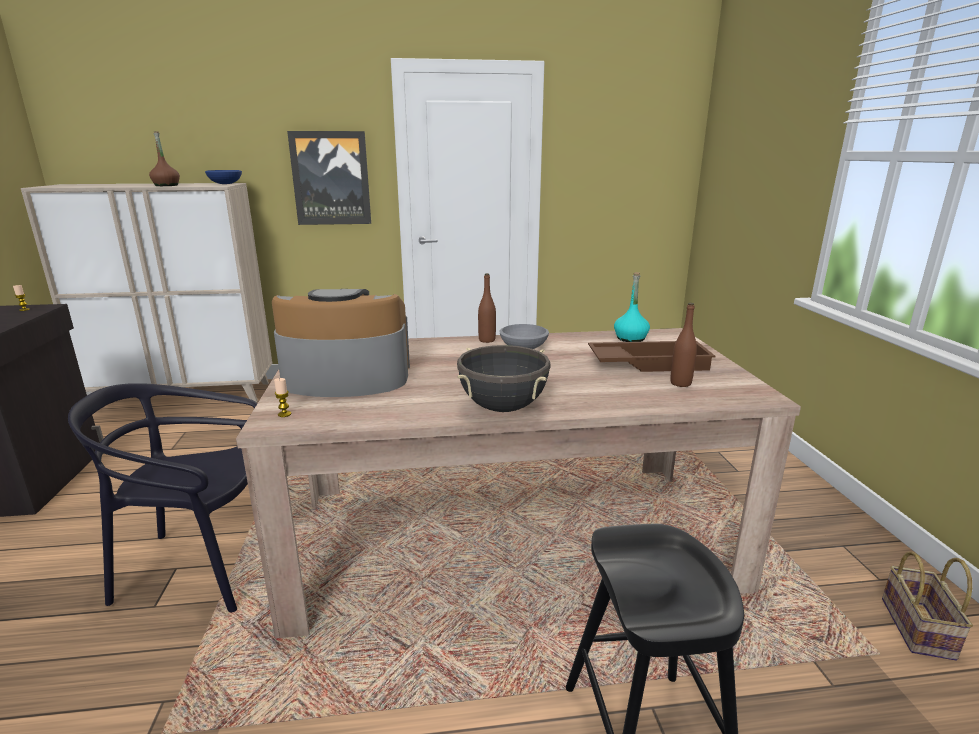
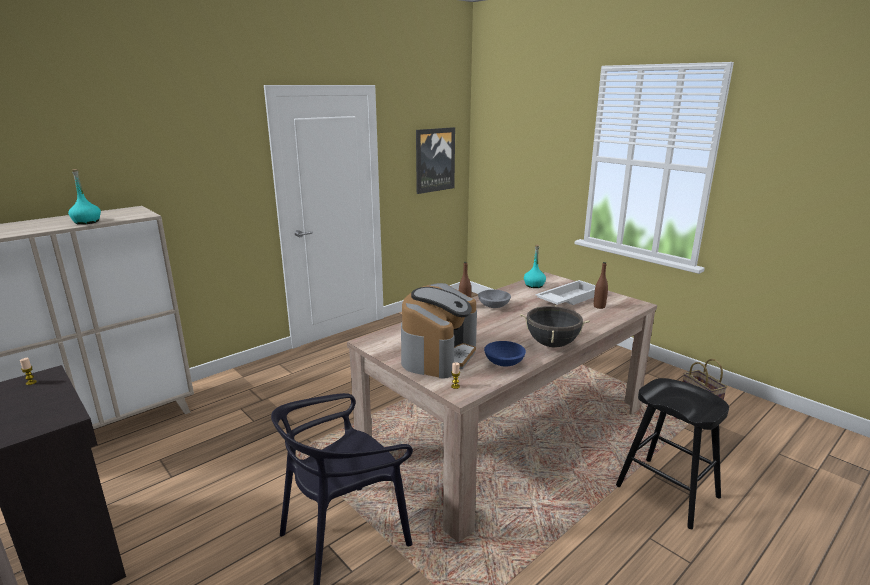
camera: 35 degrees left, 0 degrees up
(166, 185) = (87, 222): brown bottle -> turquoise bottle
(226, 183) = (133, 210): blue bowl -> blue bowl (504, 362)
(331, 178) = (219, 191): picture -> picture (434, 160)
(346, 378) = (438, 354): coffee machine -> coffee machine turned 150 degrees clockwise
(648, 363) = (567, 298): brown tray -> white tray

